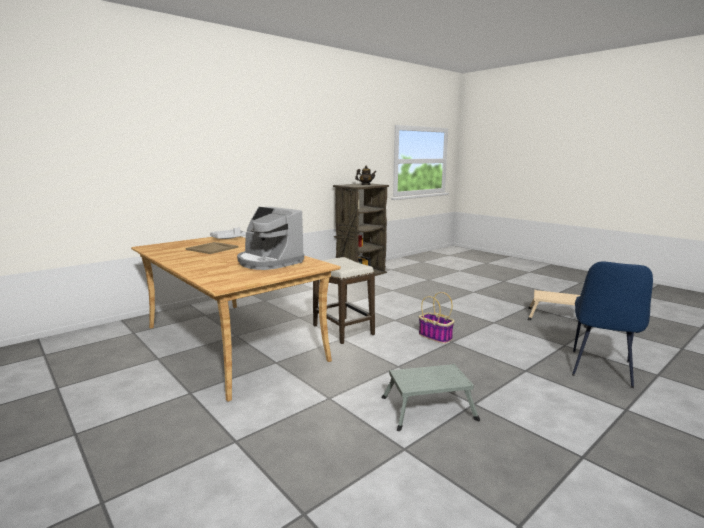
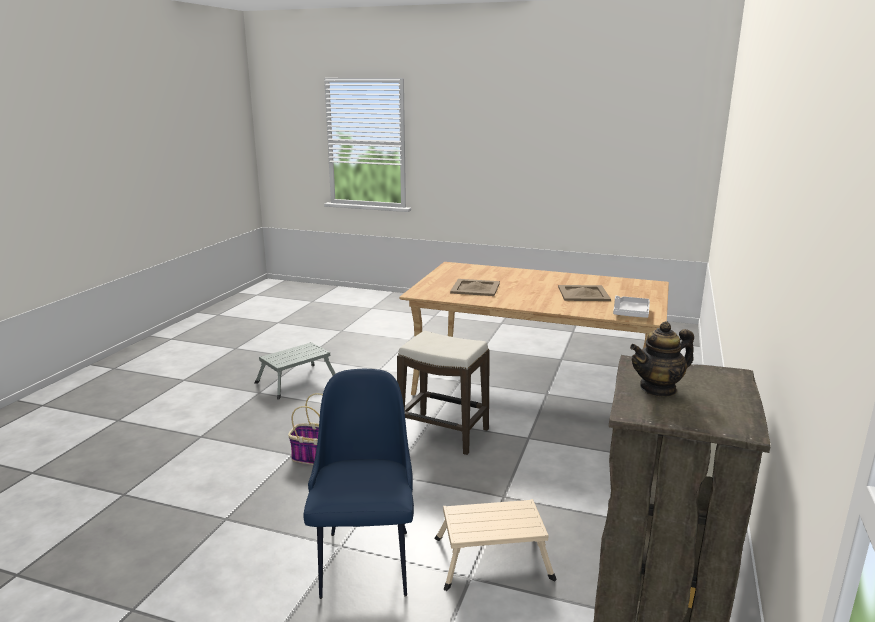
camera: 150 degrees right, 5 degrees up
(269, 262) = (475, 288): coffee machine -> beige tray
(556, 317) = (86, 579): beige step ladder -> beige step ladder (492, 558)
(601, 368) = (101, 463): blue chair -> blue chair (365, 562)

